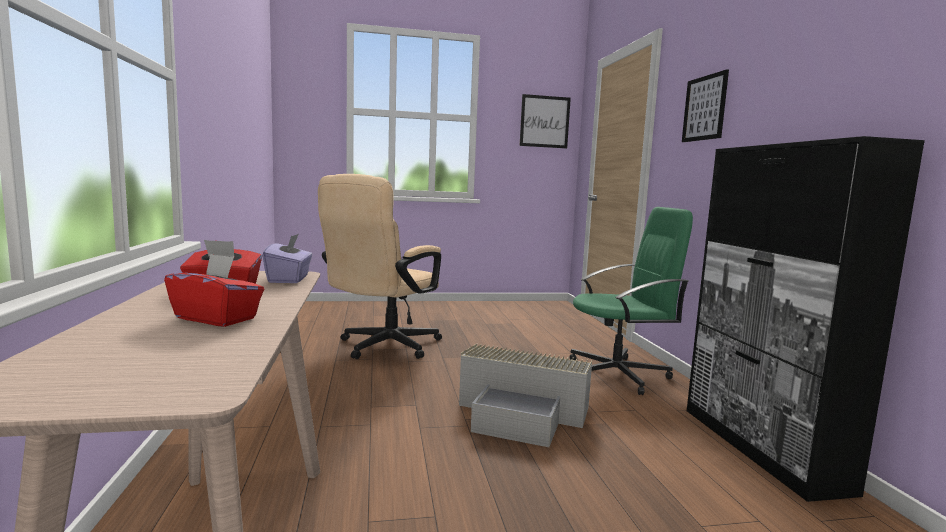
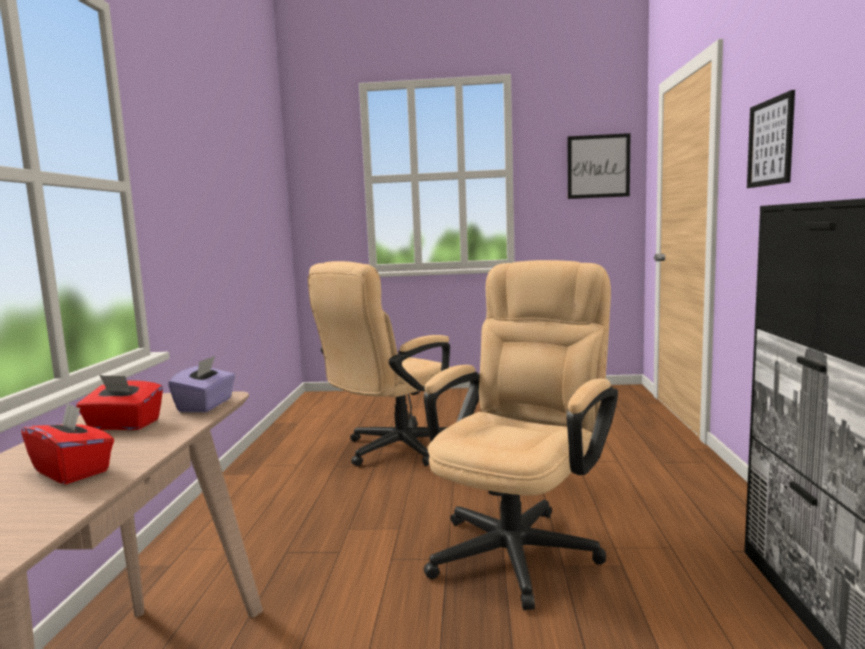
camera: 15 degrees right, 0 degrees up
(523, 413) = (521, 545): grey storage box -> beige office chair
(618, 374) = (668, 493): green office chair -> none

